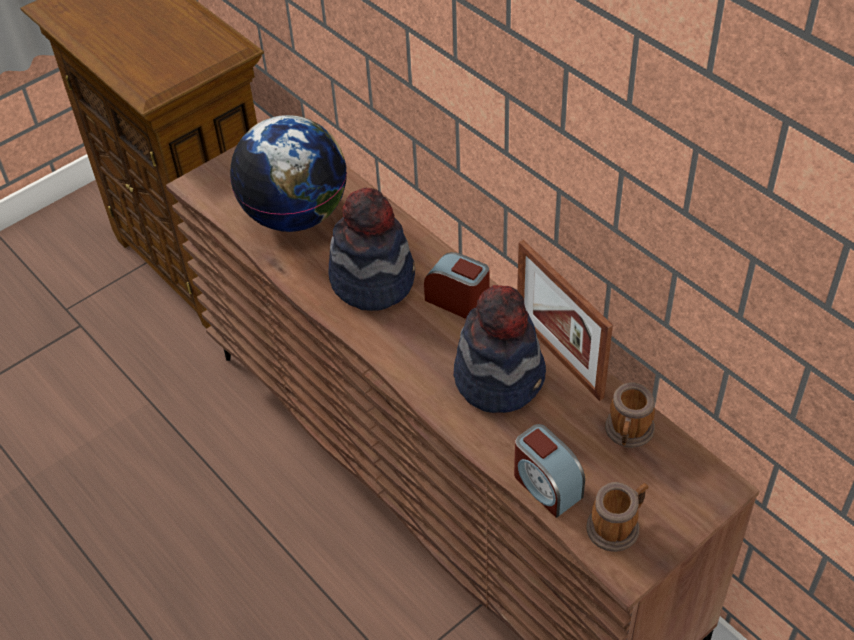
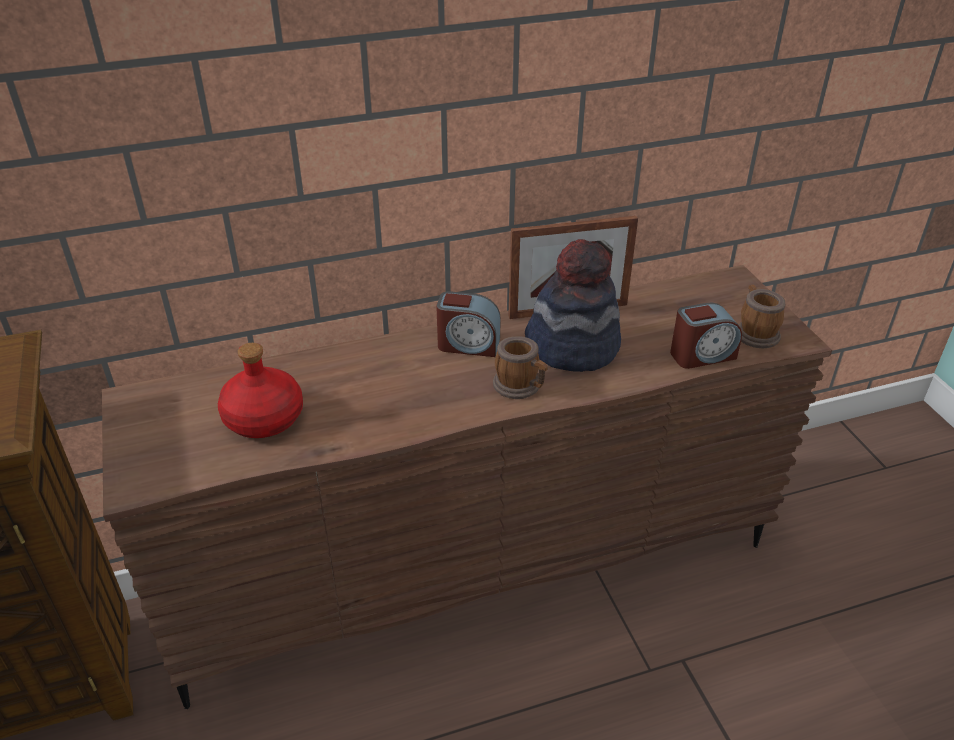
camera: 70 degrees left, 10 degrees down
(296, 215) = (263, 417): globe -> red bottle
(373, 279) = (400, 388): hat -> none
(458, 301) = (468, 344): alarm clock -> alarm clock turned 135 degrees counterclockwise
(628, 433) = (666, 301): mug -> mug (521, 387)

